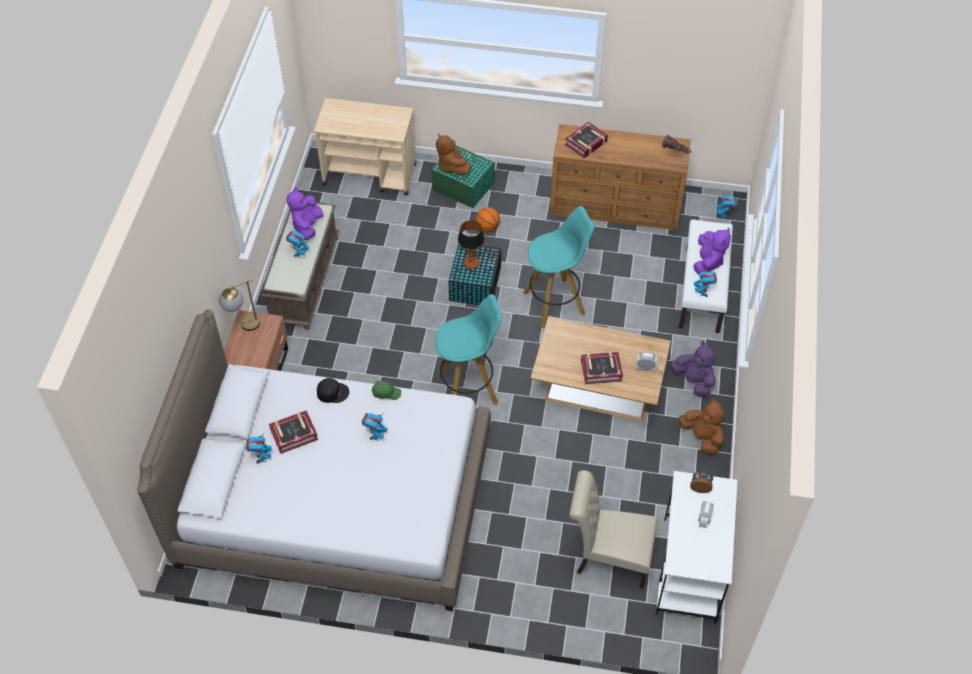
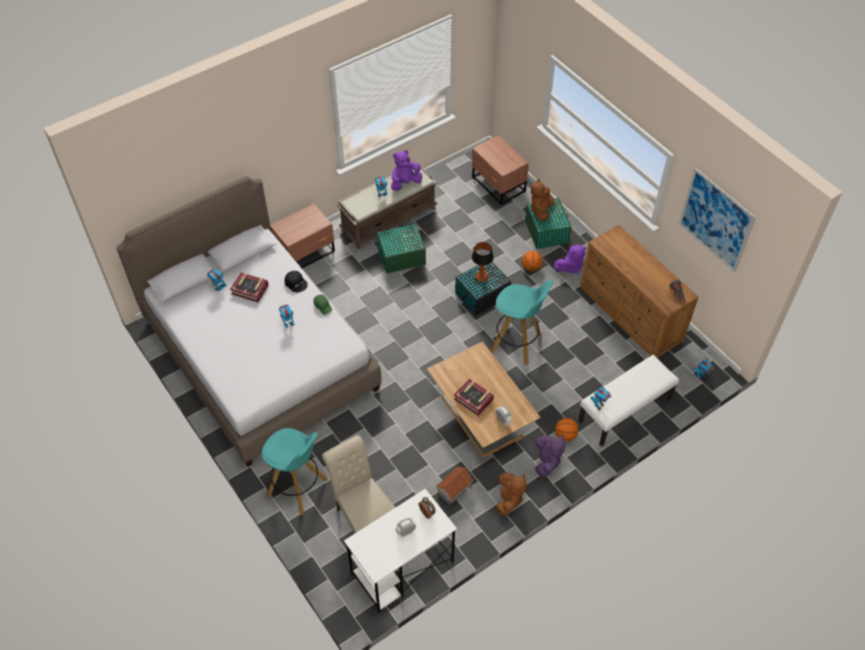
camera: 45 degrees right, 0 degrees up
(243, 326) = (305, 214): table lamp -> none
(360, 304) = (402, 256): none -> green storage box
(370, 174) = (498, 185): beige cart -> brown nightstand
(468, 388) = (405, 352): turquoise stool -> turquoise stool (298, 488)
(586, 143) = (621, 249): book -> none
(654, 469) = (454, 492): none -> toy house
(681, 51) = (715, 220): none -> picture
(682, 347) = (565, 435): none -> basketball
(708, 262) = (627, 389): purple plush toy -> purple plush toy (570, 266)

